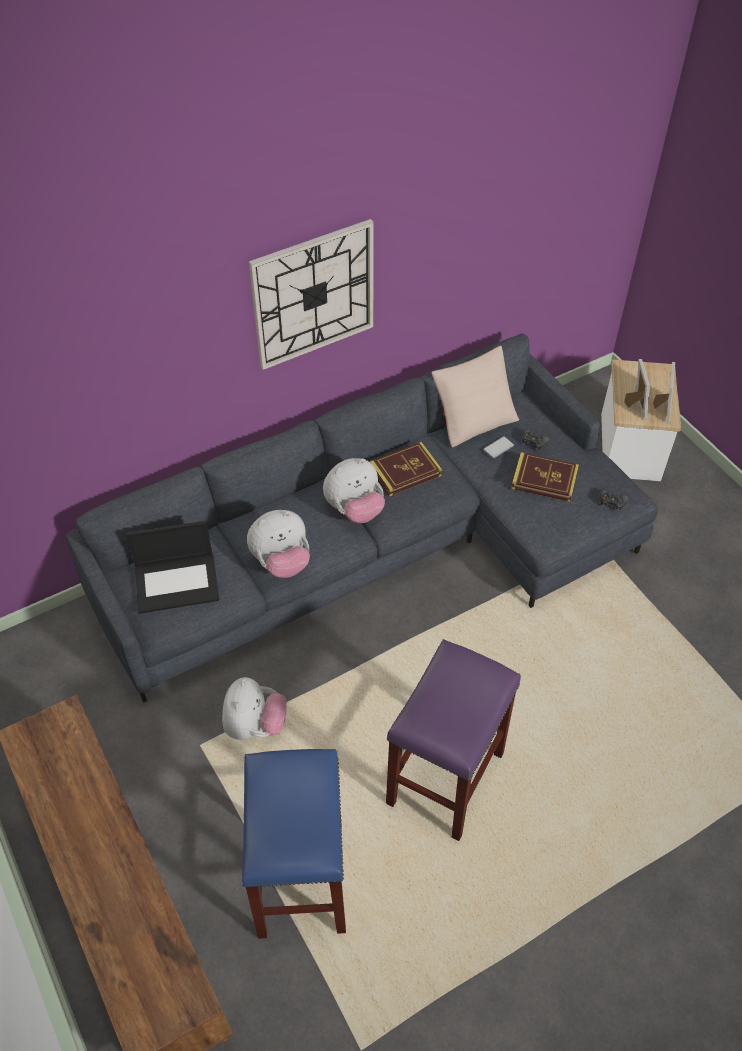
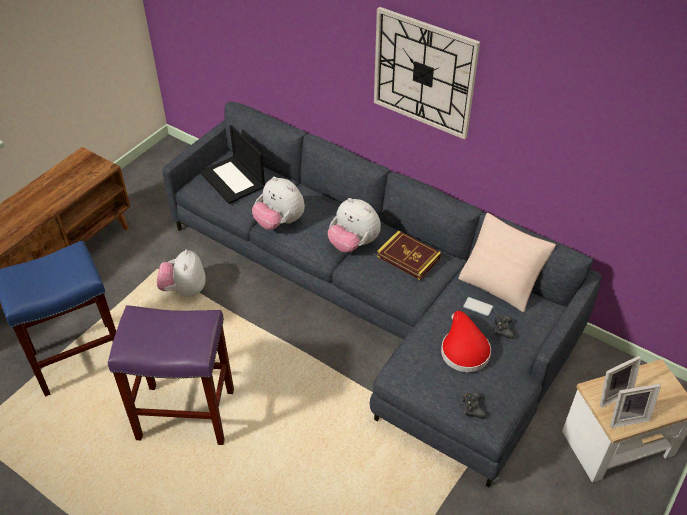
camera: 65 degrees right, 5 degrees down
(255, 725) = (184, 290): plush toy -> plush toy turned 105 degrees clockwise
(544, 480) = (463, 349): book -> red hat

